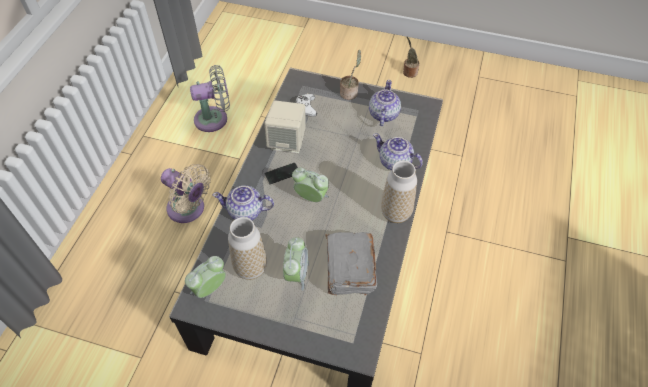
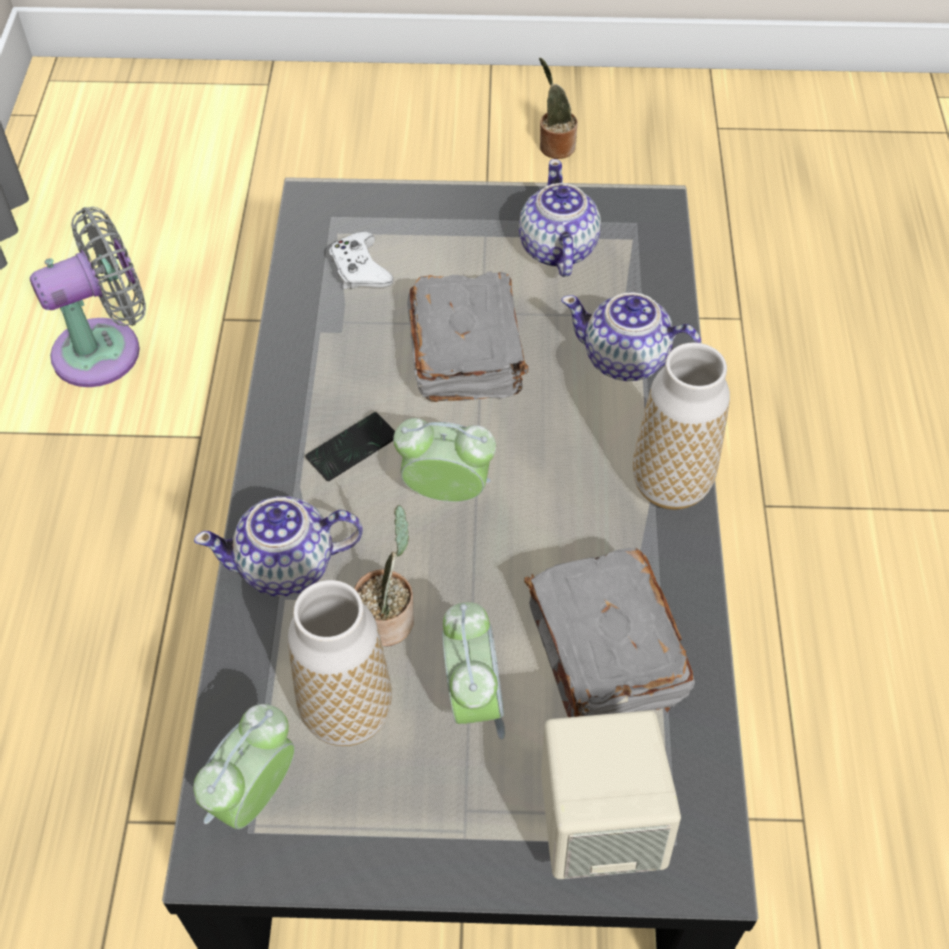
camera: 15 degrees left, 0 degrees up
(189, 209) = (105, 596): beige fan -> none
(287, 142) = (339, 364): beige speaker -> beige speaker (599, 824)
(336, 147) = (467, 353): none -> grey book
(350, 93) = (457, 212): potted plant -> potted plant (388, 618)

